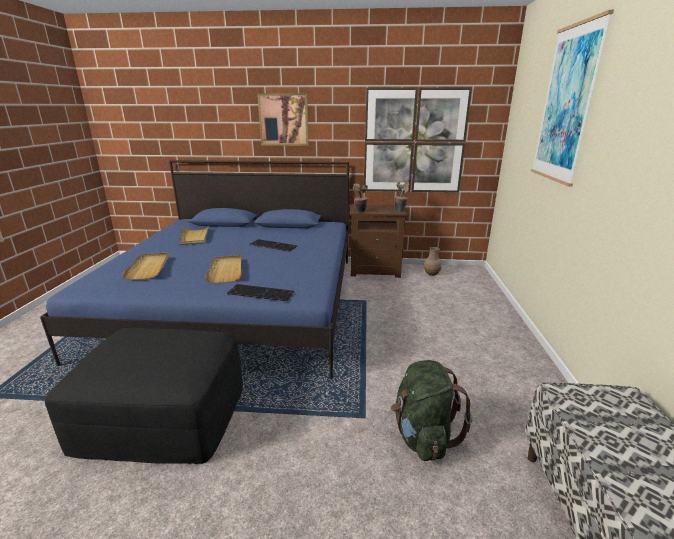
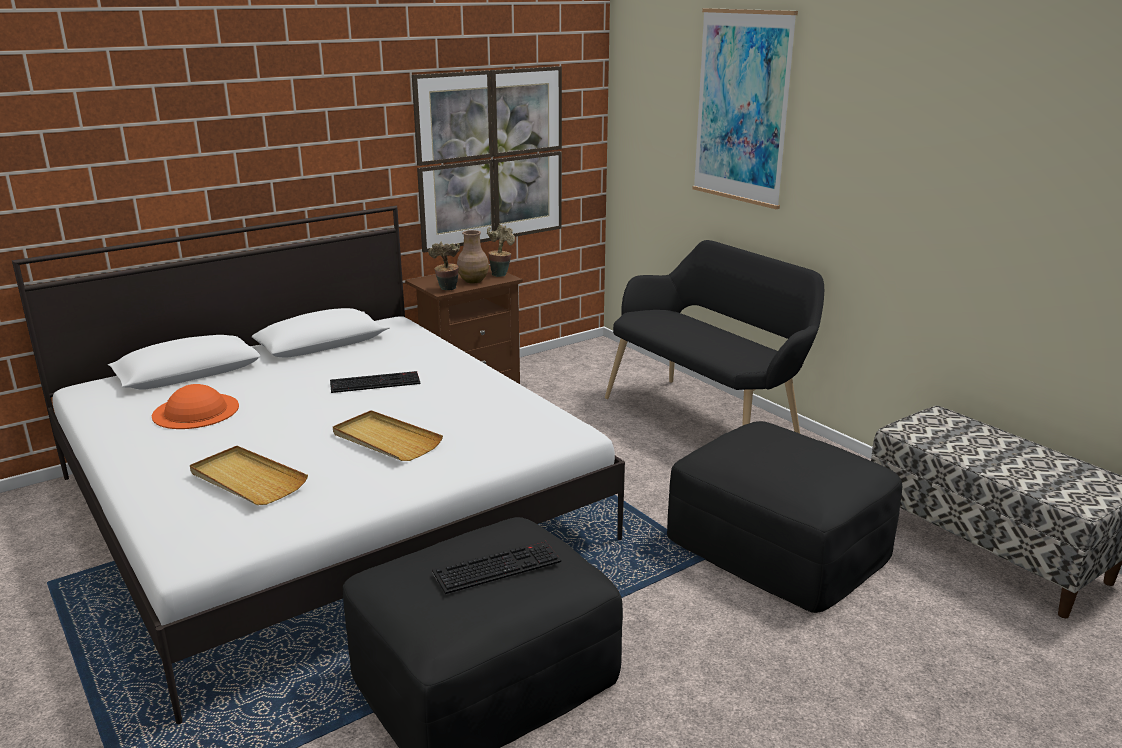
camera: 40 degrees left, 0 degrees up
(194, 237) = (196, 411): beige tray -> orange hat
(238, 302) = (327, 507): blue bed -> white bed
(261, 292) = (504, 448): keyboard -> keyboard (497, 566)
(283, 119) = (270, 143): picture -> none
(423, 436) = (778, 545): green backpack -> black ottoman
(431, 273) = (553, 367): brown vase -> brown vase (473, 281)
(487, 331) = (707, 419): none -> black bench

